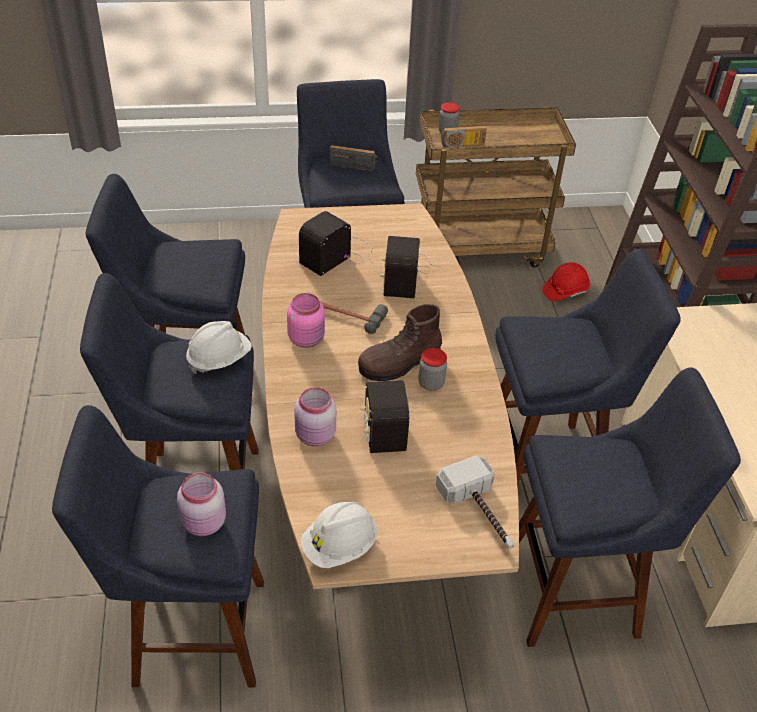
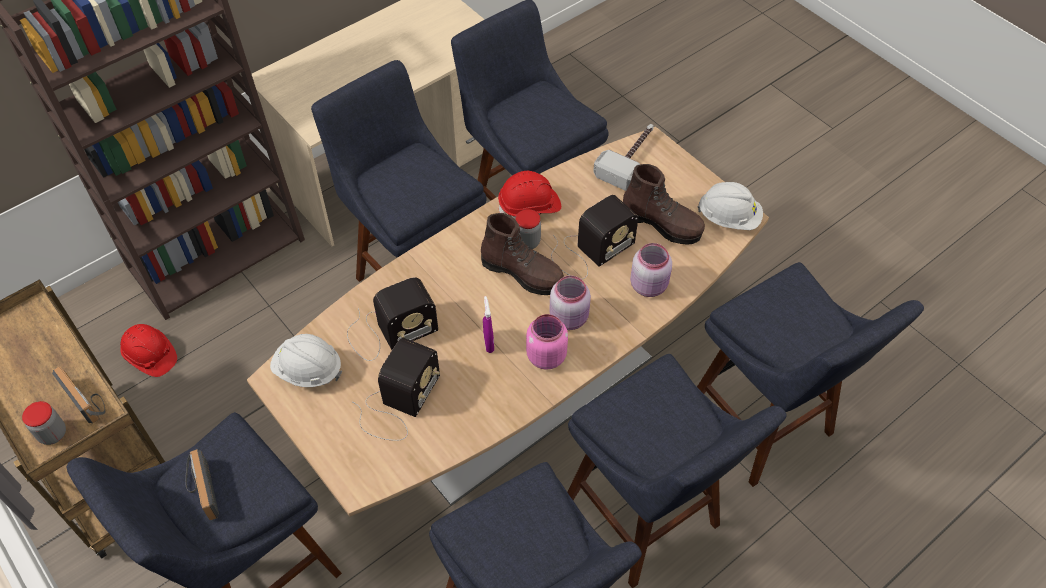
camera: 120 degrees left, 10 degrees up
(203, 524) = (789, 302): pink jar -> pink jar (570, 318)
(219, 359) = (628, 406): white hard hat -> white hard hat (308, 370)
(338, 254) = (398, 404): radio -> radio turned 75 degrees counterclockwise
(347, 315) = (488, 343): hammer -> purple spray bottle
(376, 487) = (662, 224): none -> brown boot
(472, 405) = (529, 206): none -> red hard hat

